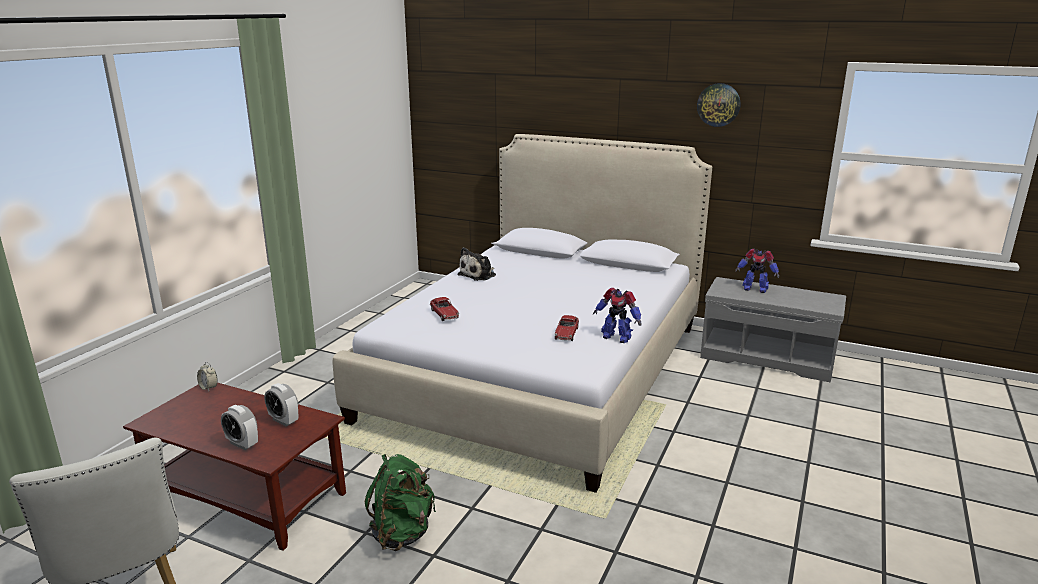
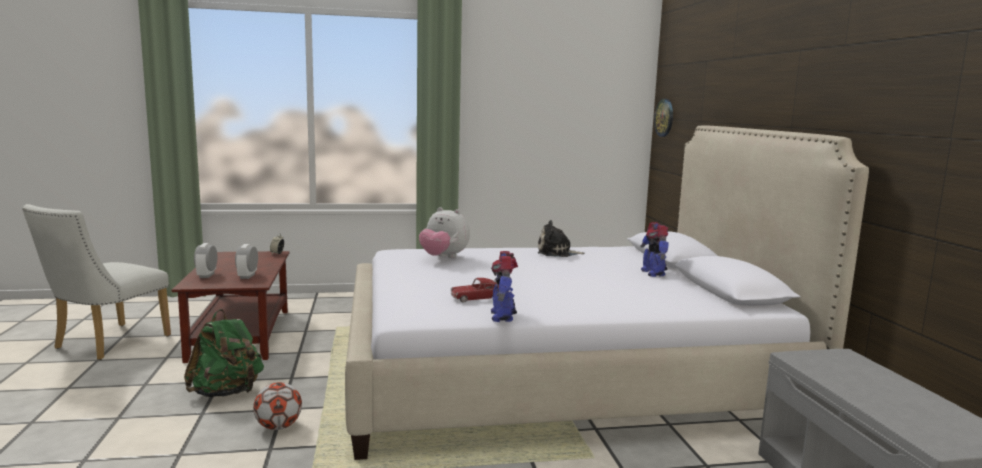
camera: 55 degrees right, 10 degrees down
(444, 314) = (443, 257): toy car -> plush toy
(505, 517) = (278, 427): none -> football
(718, 105) = (899, 72): wall clock -> wall clock (664, 117)
(754, 289) = (867, 376): toy robot -> toy robot (653, 273)

